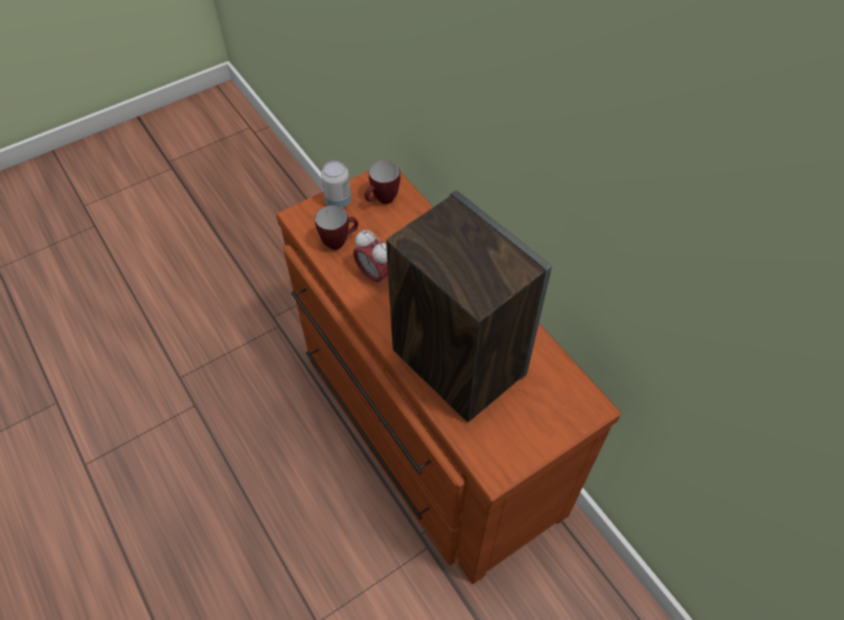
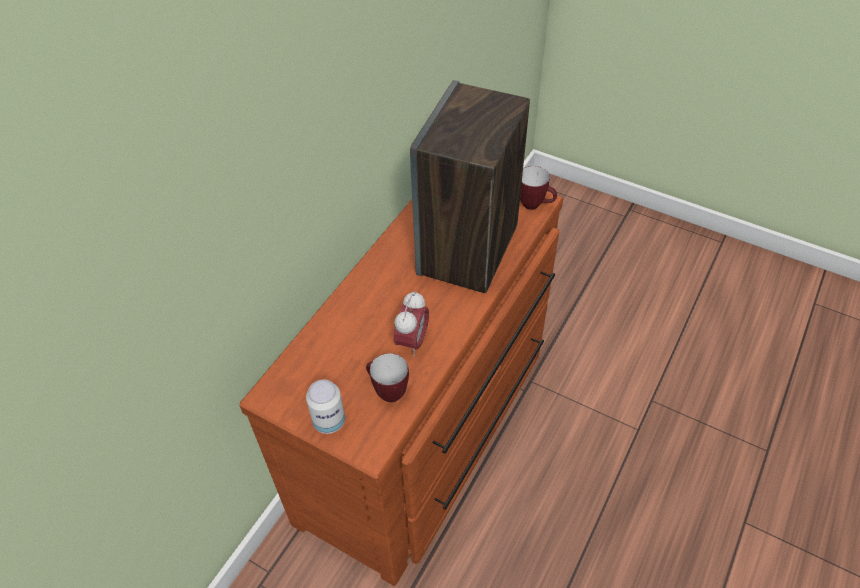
camera: 115 degrees left, 5 degrees down
(382, 201) = (309, 380): mug -> mug (535, 205)

